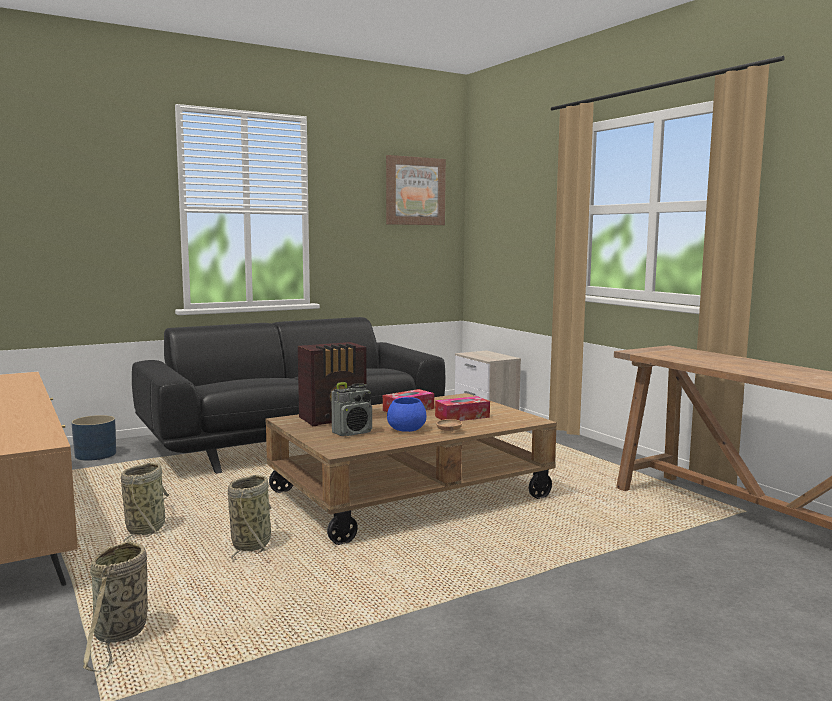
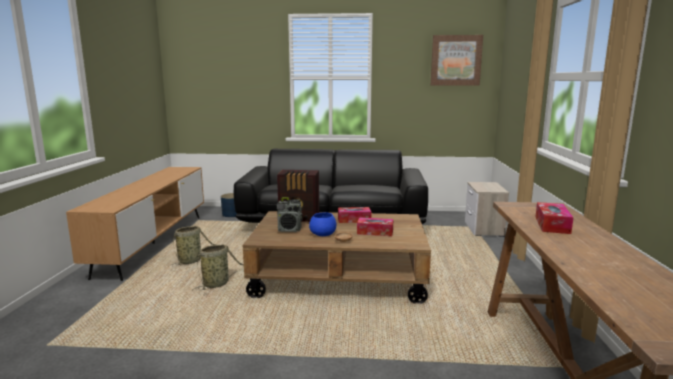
camera: 35 degrees right, 5 degrees up
(120, 635) = (100, 314): basket -> none
(711, 360) = (552, 225): none -> tissue box

